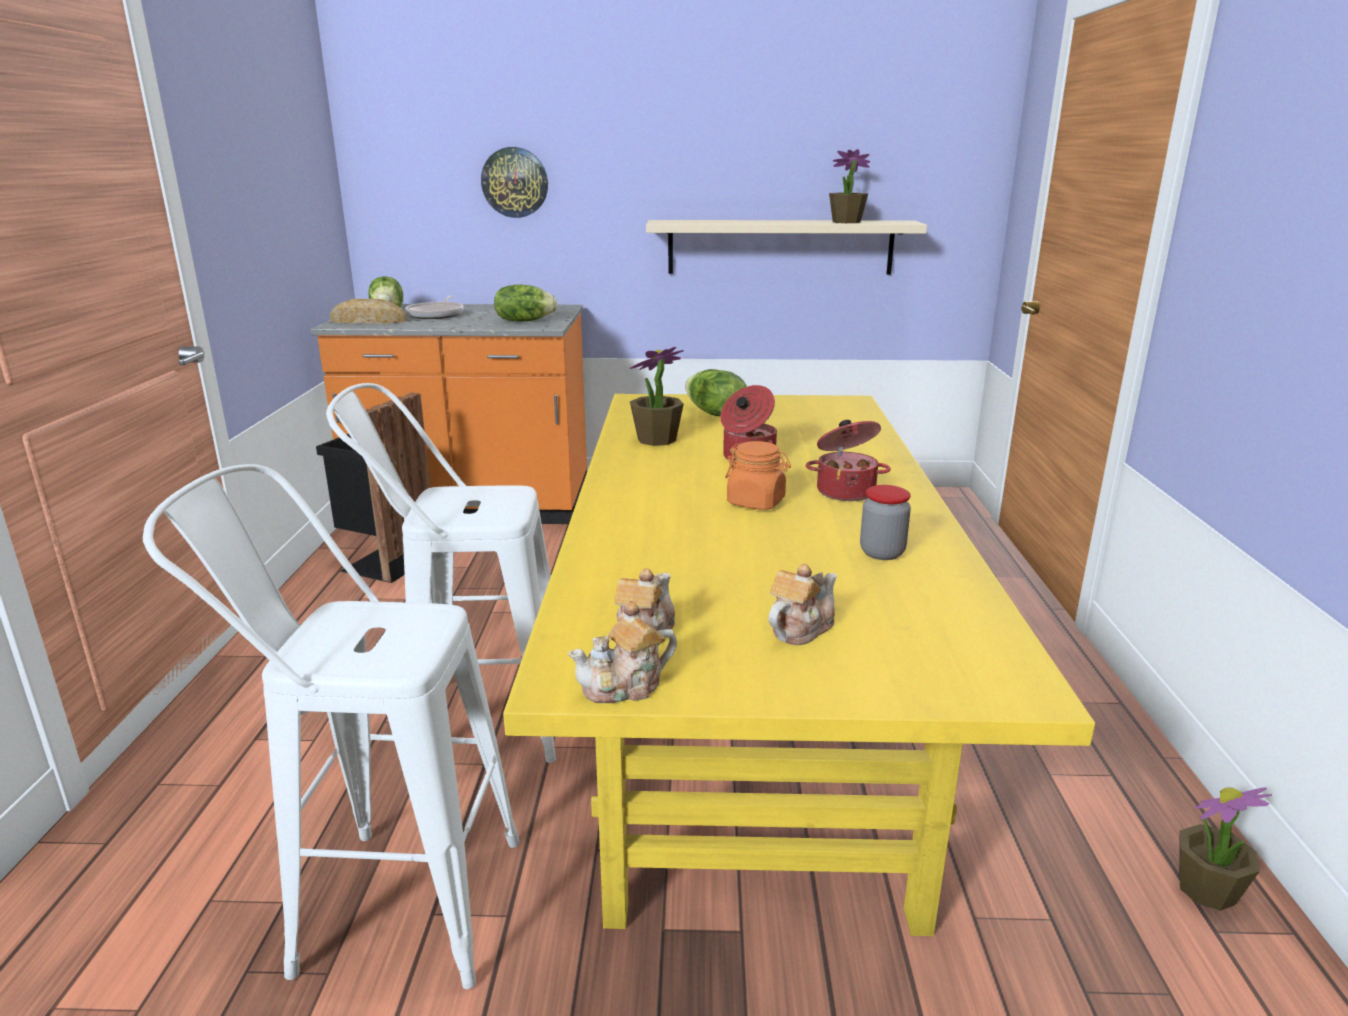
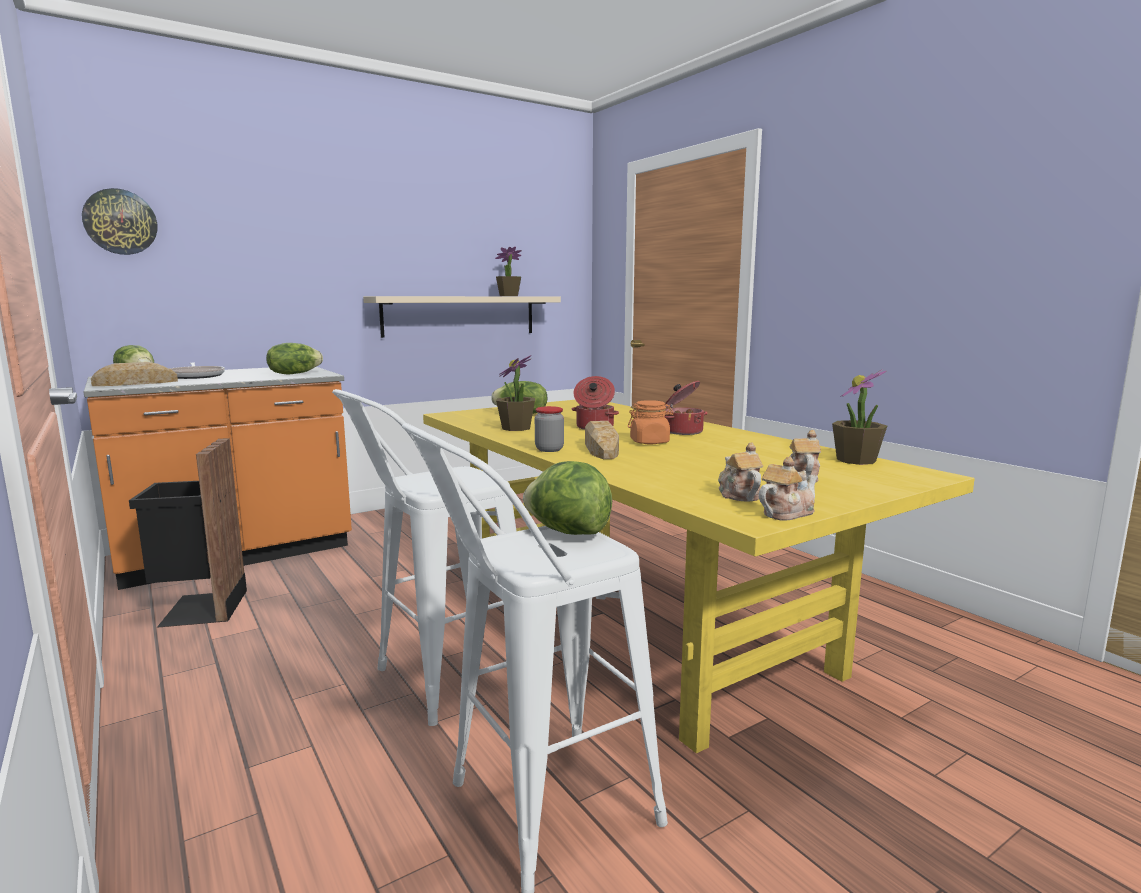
camera: 35 degrees left, 10 degrees down
(422, 620) = (568, 532): none -> lettuce
(515, 182) = (246, 265): wall clock -> wall clock (120, 222)
(625, 686) = (785, 513): teapot -> teapot turned 150 degrees counterclockwise
(671, 501) = (601, 449): none -> bread
(882, 553) = (761, 448): jar -> jar (549, 449)
(1206, 890) = (918, 613): potted plant -> potted plant (856, 460)

